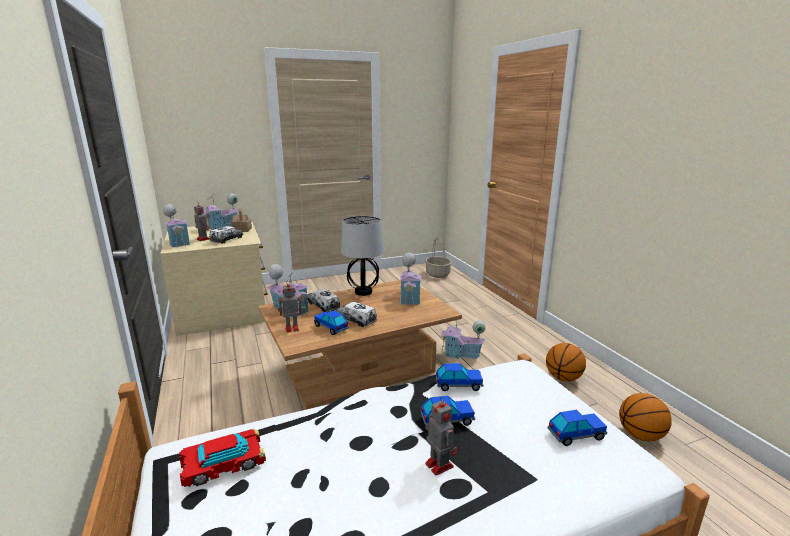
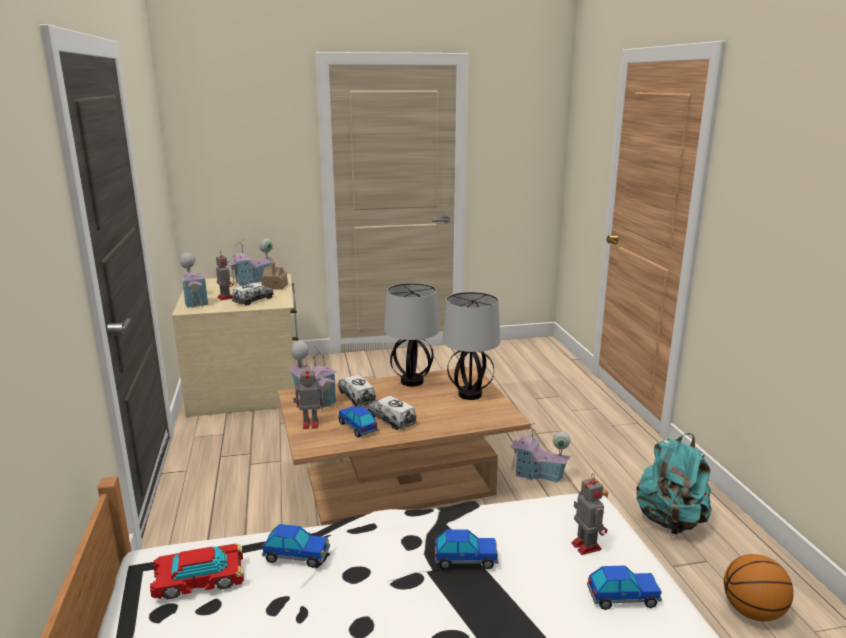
camera: 10 degrees right, 0 degrees up
(409, 298) = (469, 394): toy house -> table lamp
(438, 274) = (538, 356): basket -> none
(438, 464) = (438, 610): toy robot -> toy robot (585, 545)
(458, 385) = (495, 517): toy car -> toy car (296, 556)
(563, 378) = (670, 521): basketball -> turquoise backpack

